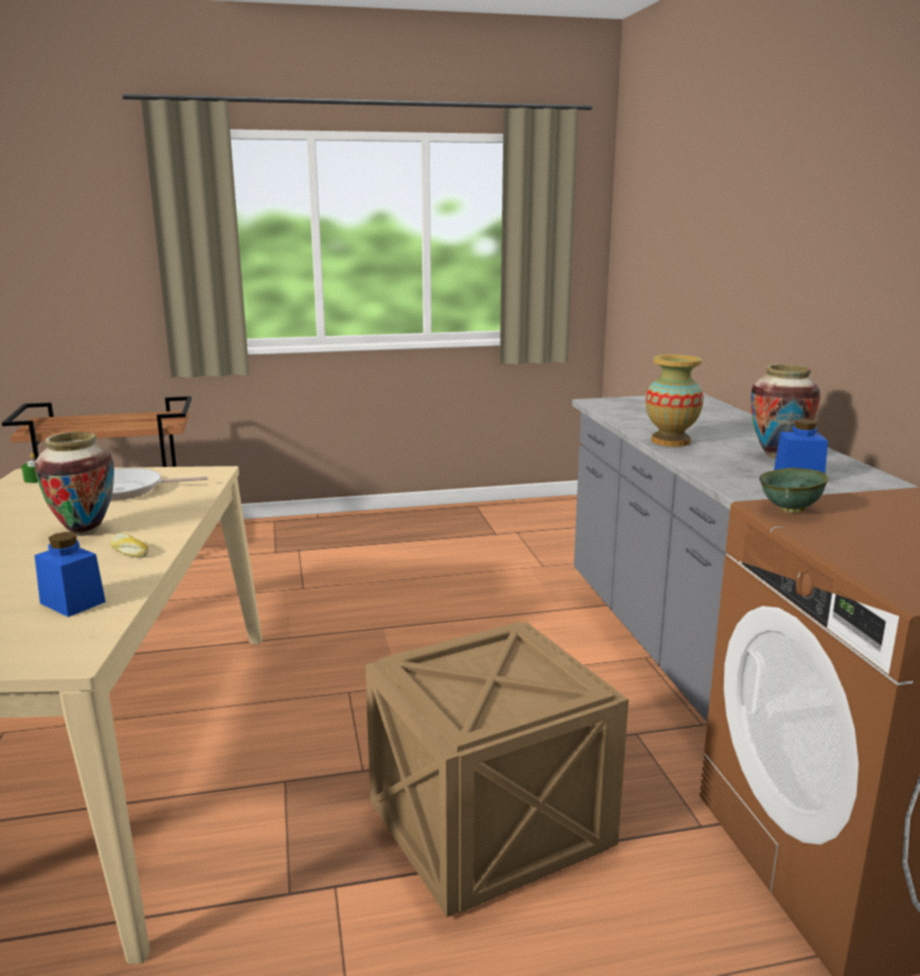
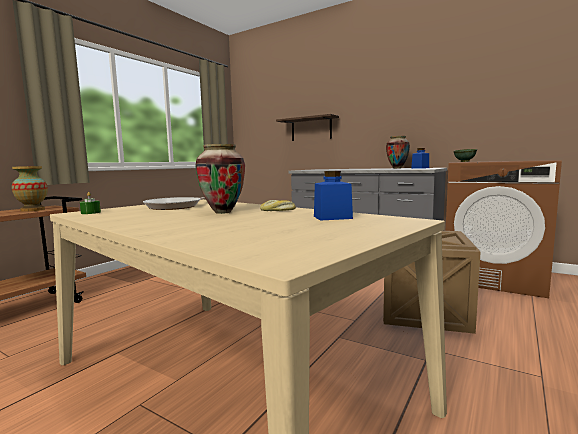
camera: 45 degrees left, 10 degrees down
(670, 441) = (362, 169): vase -> vase (32, 210)
(707, 286) = (311, 129): none -> shelf

